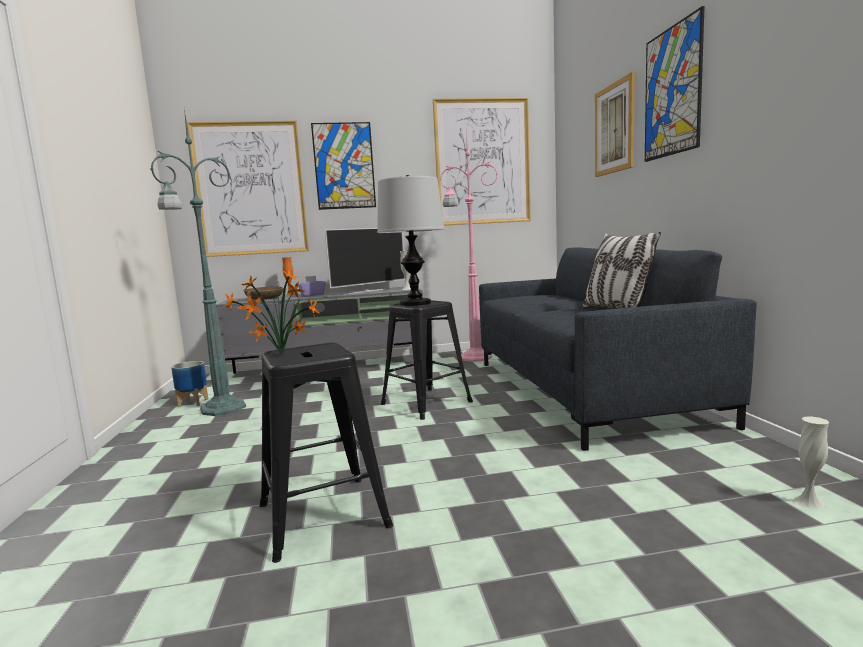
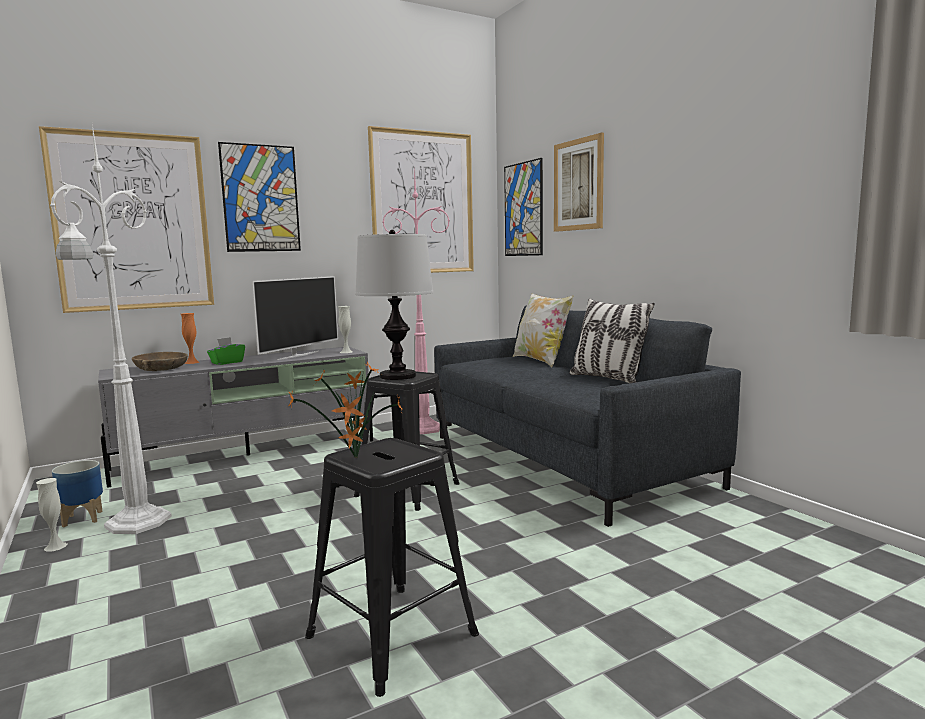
camera: 20 degrees left, 0 degrees up
(220, 409) = (135, 523): green floor lamp -> white floor lamp
(312, 295) = (227, 362): purple tissue box -> green tissue box
(571, 297) = (541, 361): none -> pillow
(672, 91) = (648, 162): picture -> picture (523, 209)
(808, 502) = (812, 550): white vase -> white vase (55, 546)

